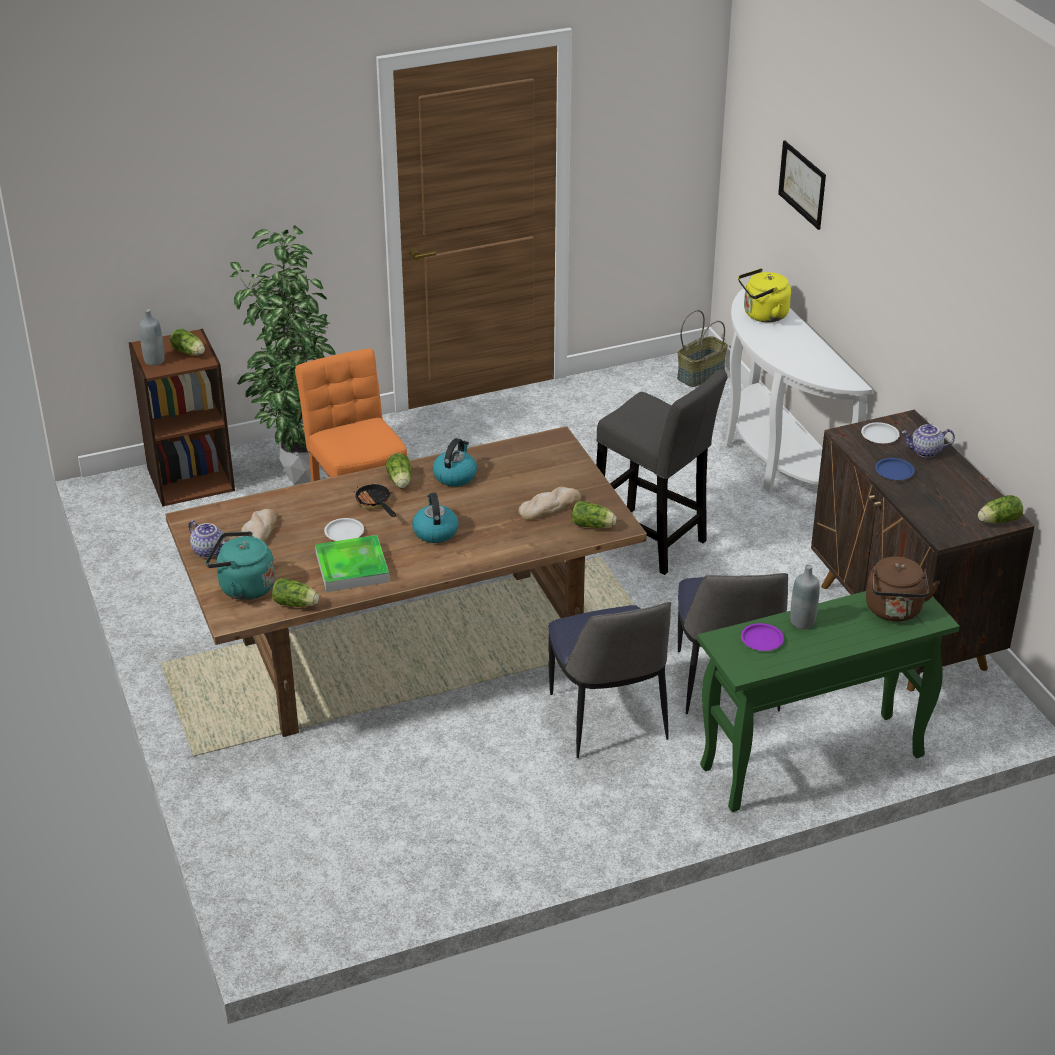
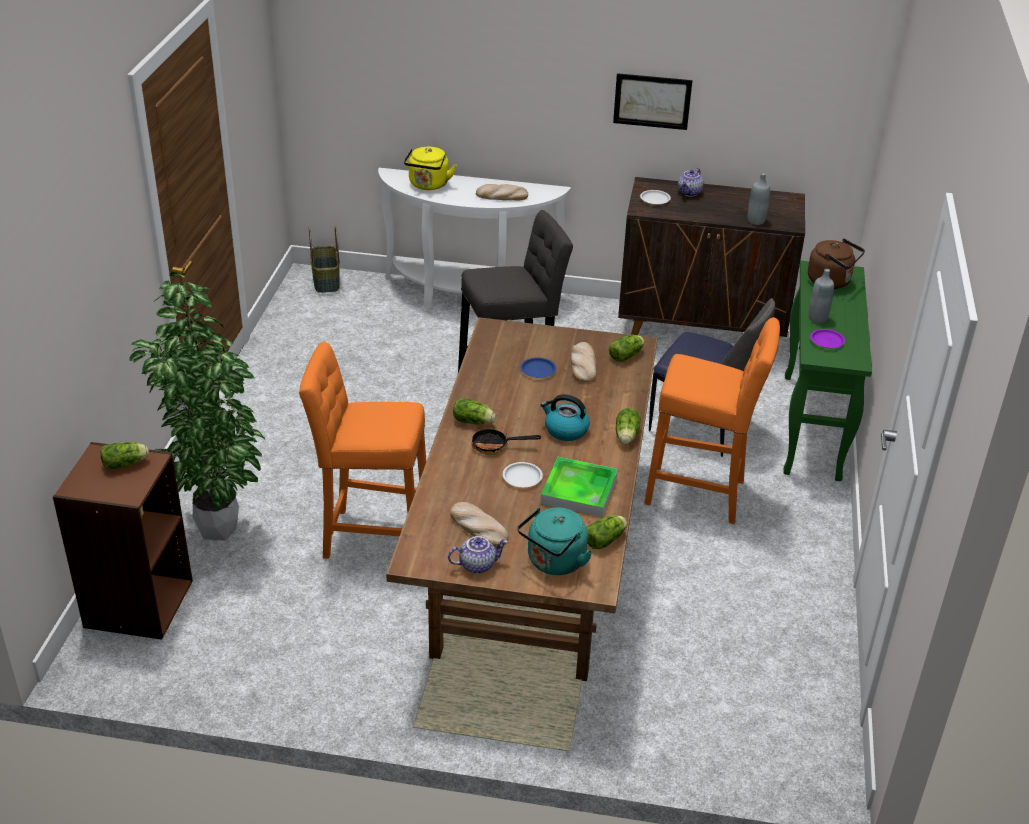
camera: 60 degrees left, 0 degrees up
(154, 361) = (113, 491): grey bottle -> grey bottle (756, 221)
(455, 476) = (494, 392): kettle -> none
(608, 720) = (701, 495): chair -> orange stool
(797, 359) = (502, 196): none -> bread
(802, 184) = (426, 61): picture -> picture (652, 101)
(894, 471) = (702, 211): blue plate -> blue plate (537, 370)
(997, 521) = (789, 202): lettuce -> lettuce (626, 436)

